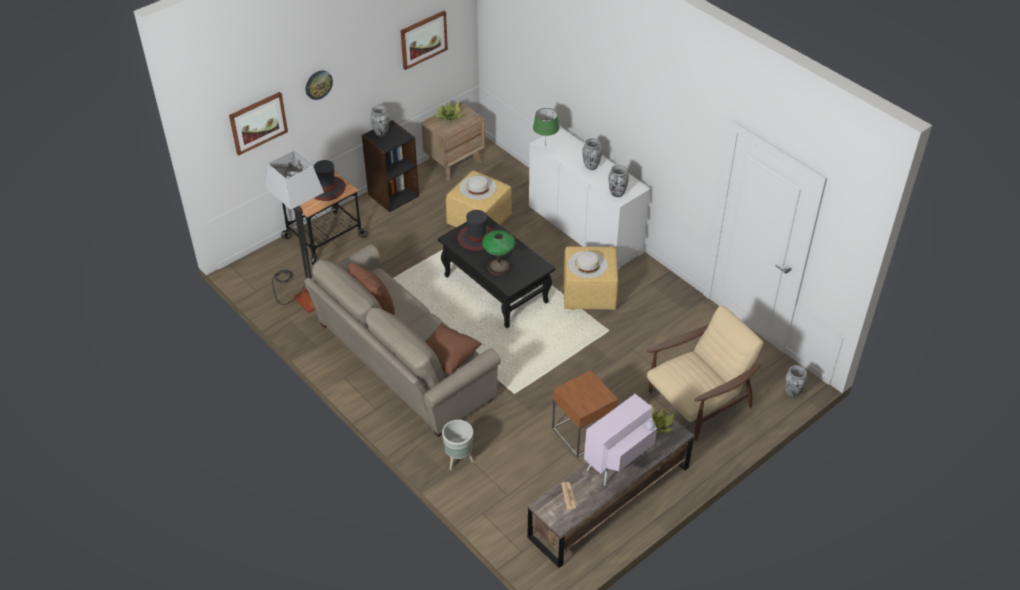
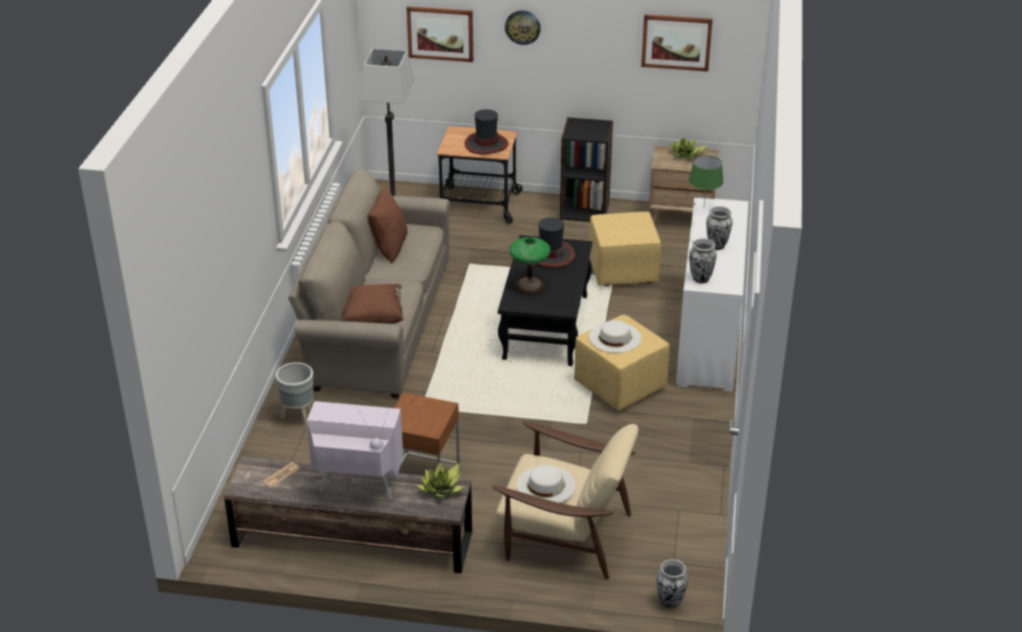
camera: 50 degrees right, 10 degrees down
(381, 133) = (586, 124): vase -> none
(477, 187) = (626, 224): white hat -> white hat (546, 485)

